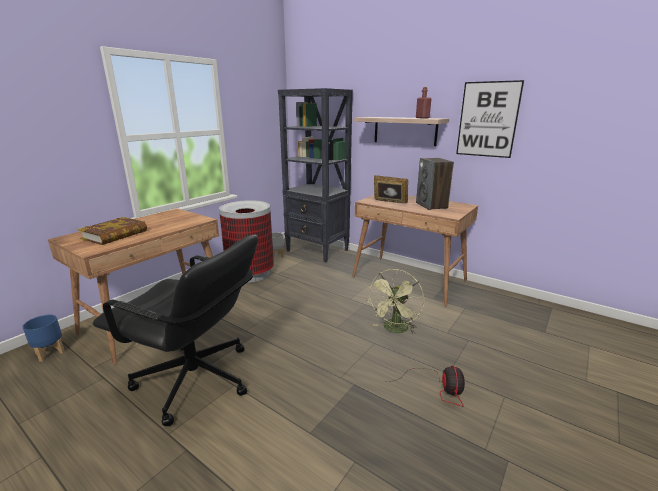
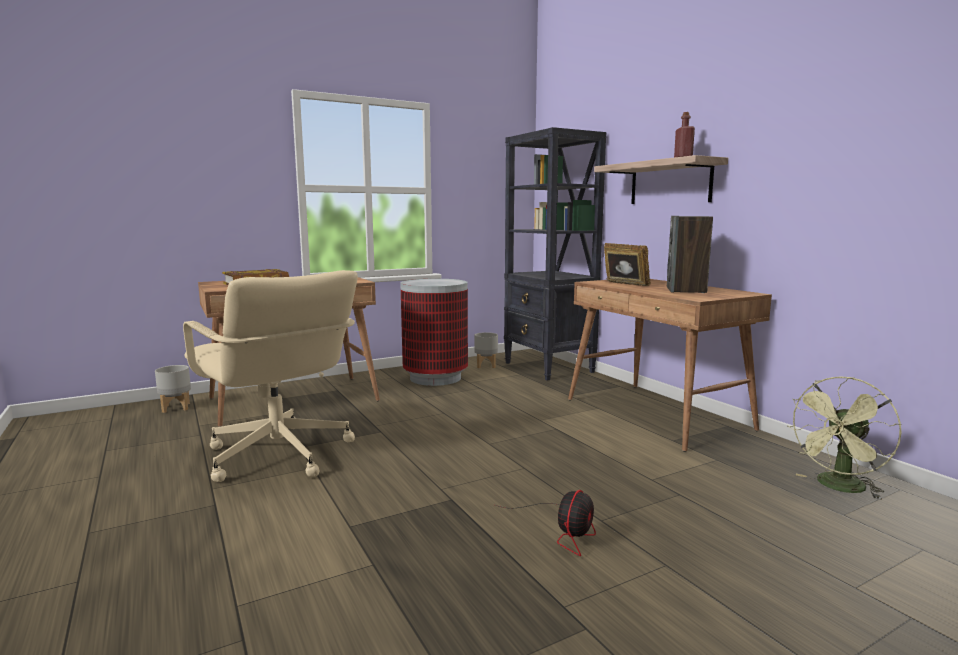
camera: 25 degrees right, 10 degrees down
(50, 352) = (176, 407): blue planter -> grey planter
(195, 381) = (278, 455): black office chair -> beige office chair
(394, 330) = (570, 461): green fan -> green fan (838, 488)
(487, 119) = (784, 152): picture -> none

